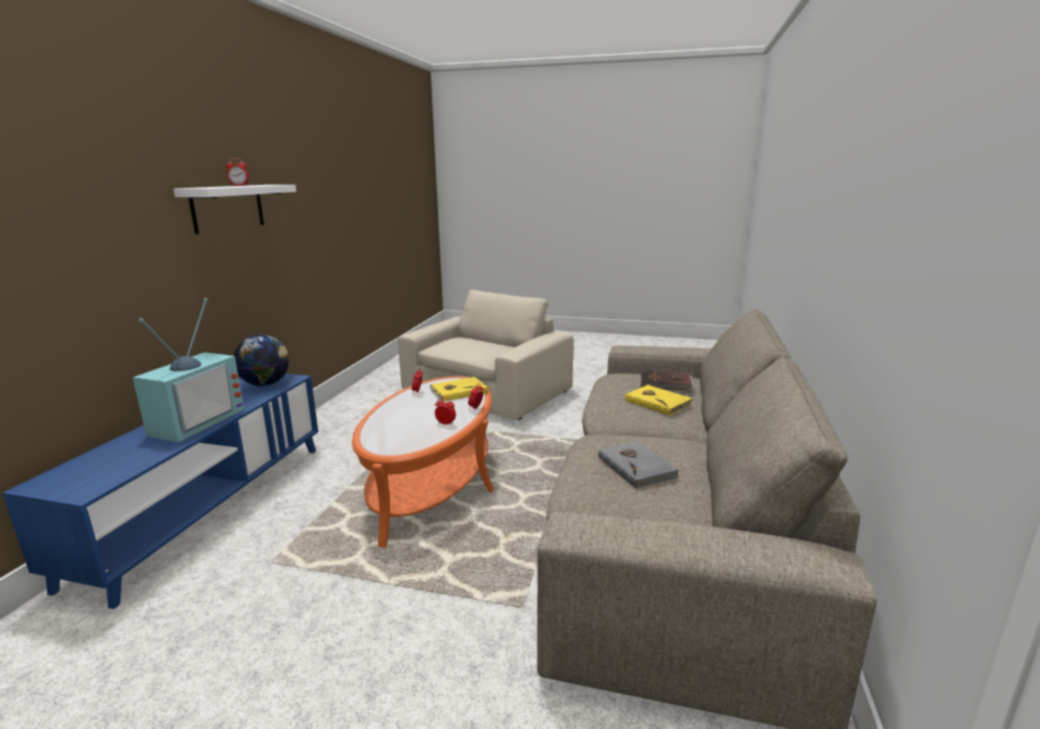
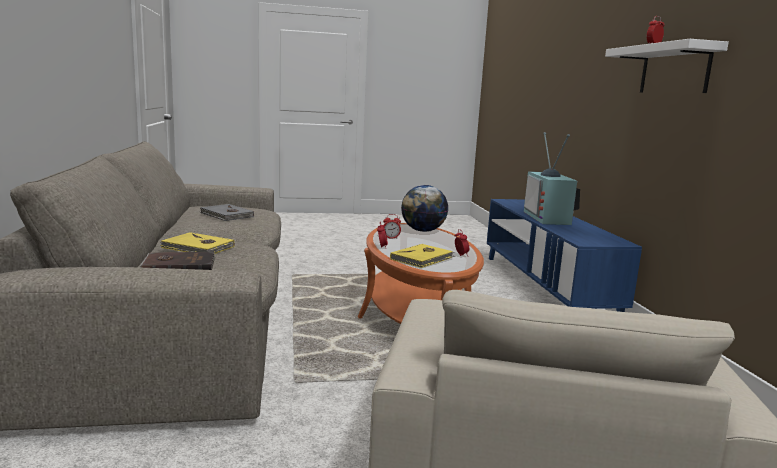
camera: 155 degrees right, 5 degrees down
(265, 384) = (588, 237): globe -> globe (422, 231)

